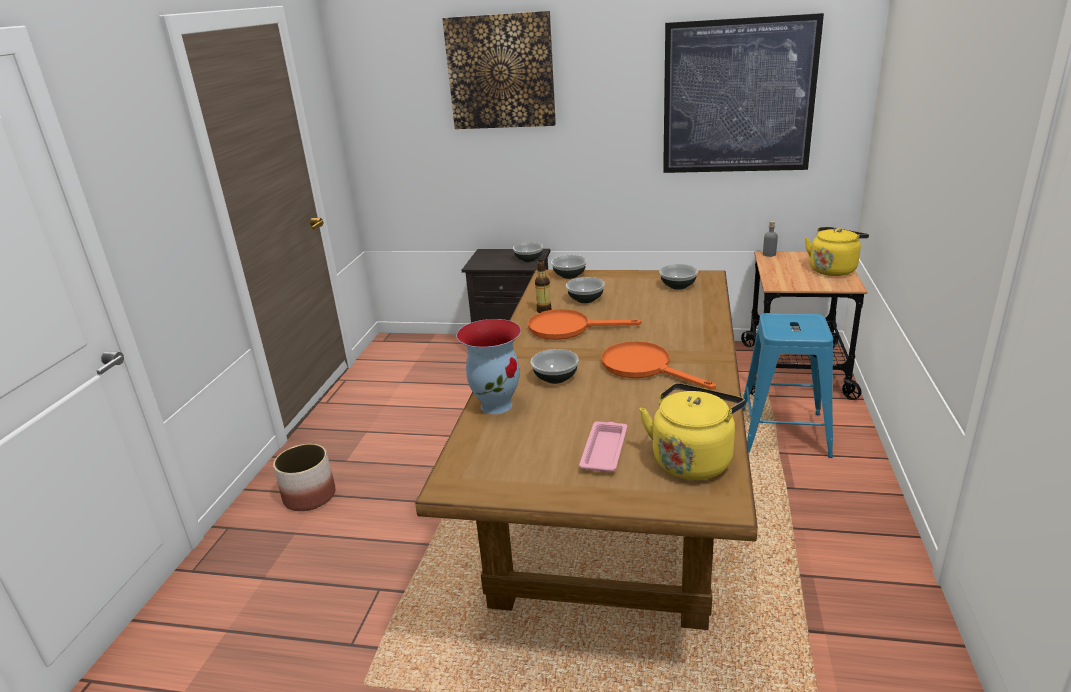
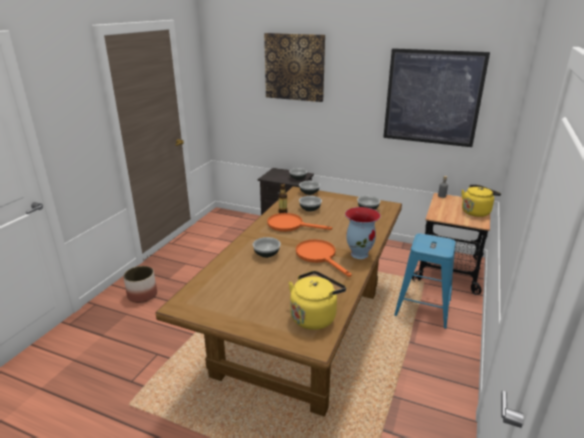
camera: 10 degrees right, 0 degrees up
(496, 405) = (226, 264): vase -> vase (359, 254)
(604, 450) = (269, 301): pink tray -> none

